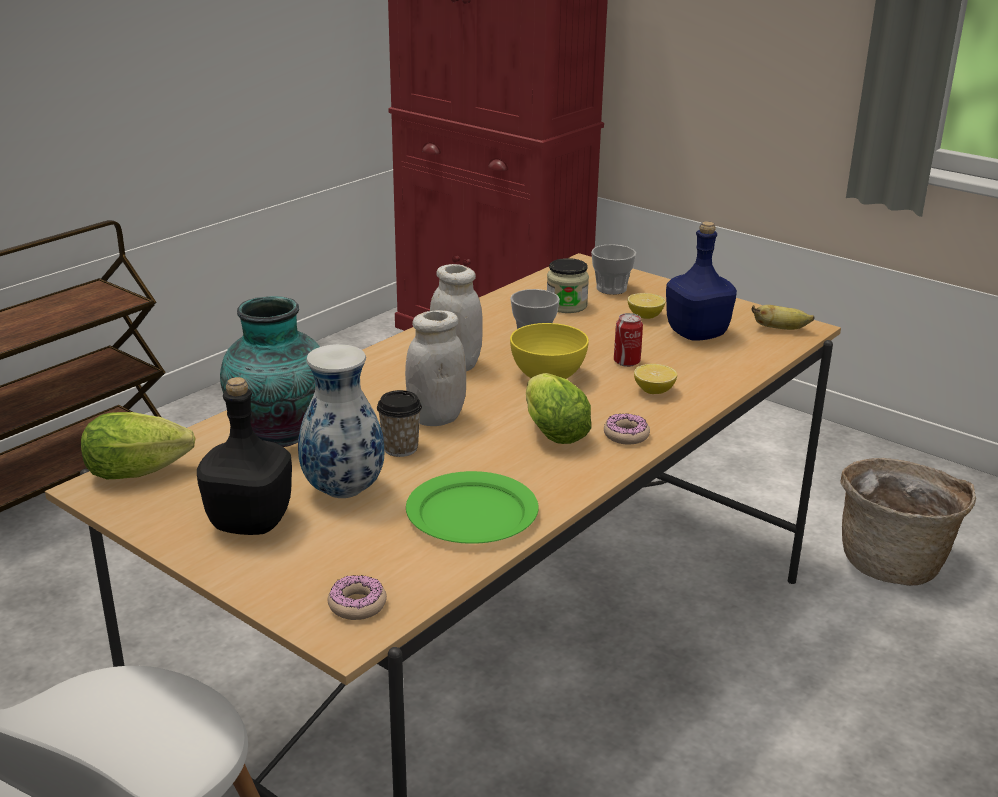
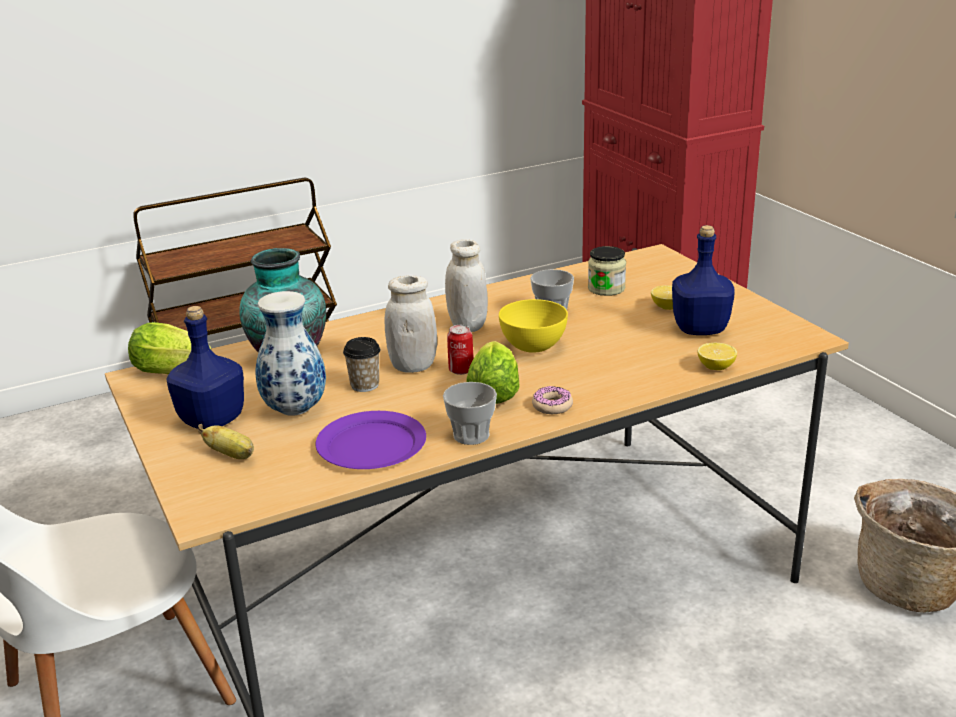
camera: 25 degrees right, 0 degrees up
(252, 522) = (213, 420): black bottle -> blue bottle
(357, 605) = (229, 495): donut -> none
(471, 514) = (370, 445): green plate -> purple plate
(611, 289) = (660, 279): cup -> cup (471, 435)
(626, 362) = (612, 344): can -> can (461, 370)
(654, 391) = (612, 373): lemon -> lemon (716, 367)
(780, 329) = (785, 336): banana -> banana (232, 455)

